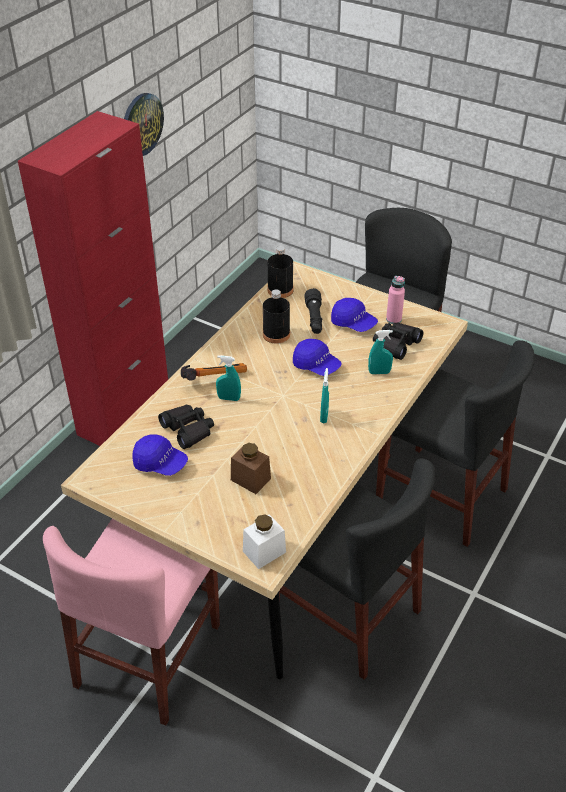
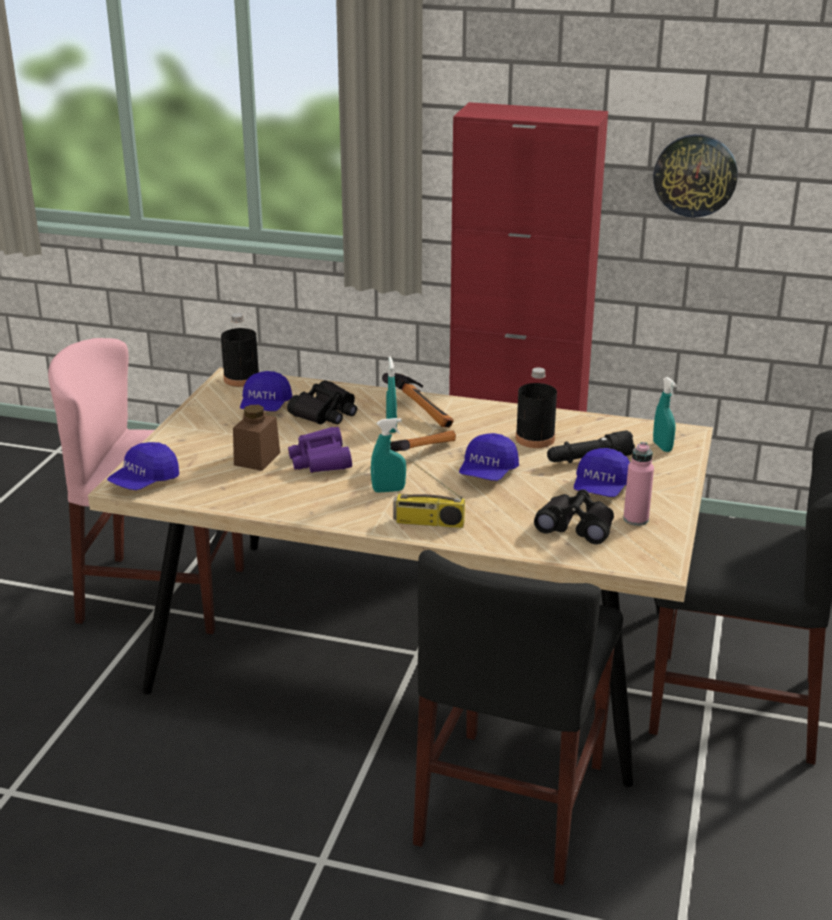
camera: 75 degrees right, 15 degrees down
(264, 552) = (144, 482): white jar -> blue cap
(266, 444) = (320, 460): none -> purple binoculars
(277, 394) = (415, 455): none -> hammer
(280, 290) = (634, 429): black bottle -> black bottle (241, 379)
(345, 612) = (254, 732): black chair -> none
(373, 405) = (428, 522): none -> radio
(379, 372) = (503, 520): turquoise spray bottle -> turquoise spray bottle (662, 447)

